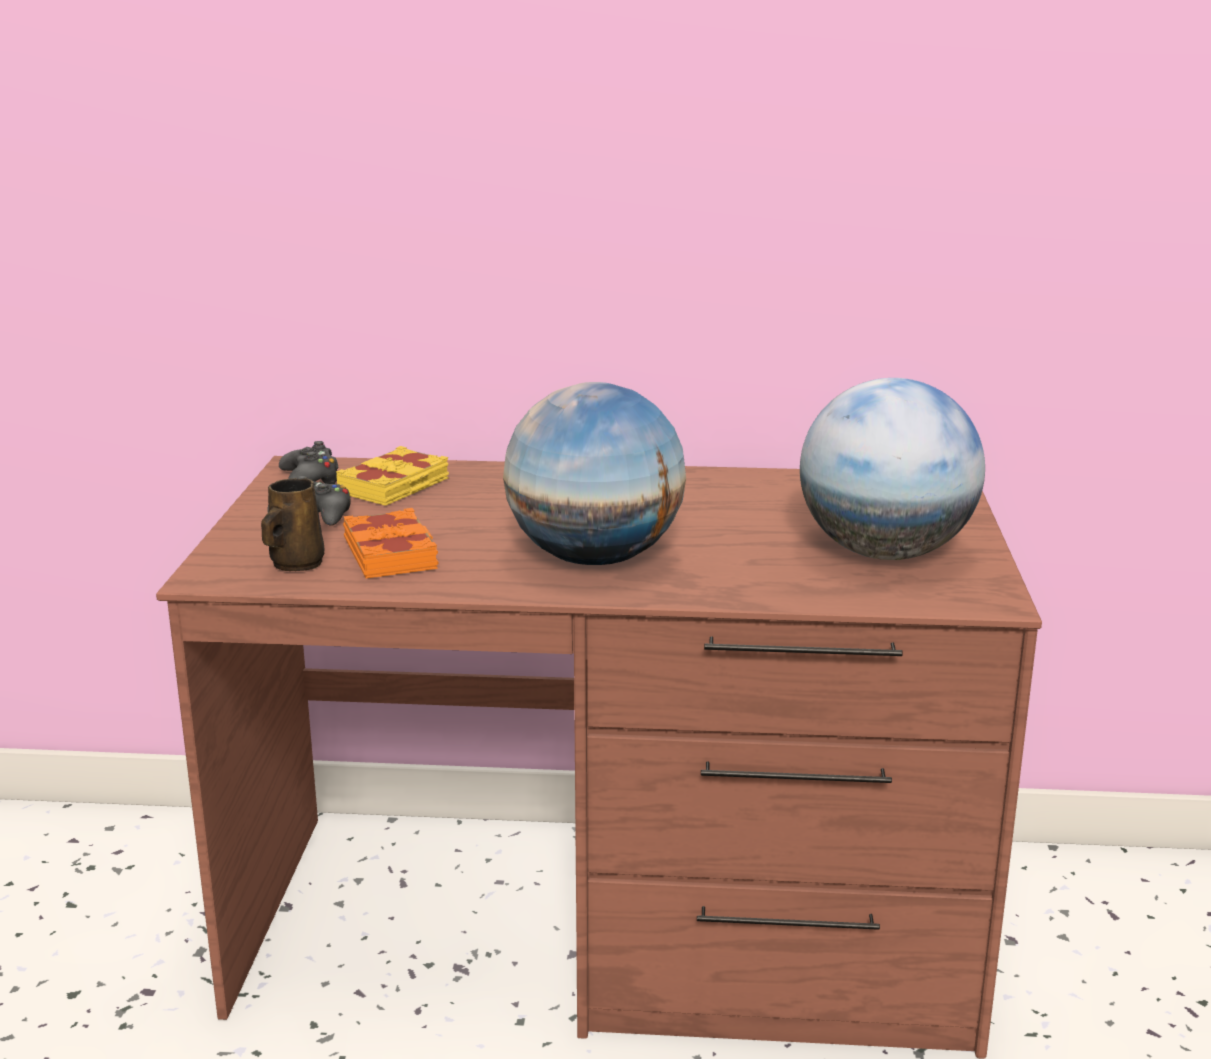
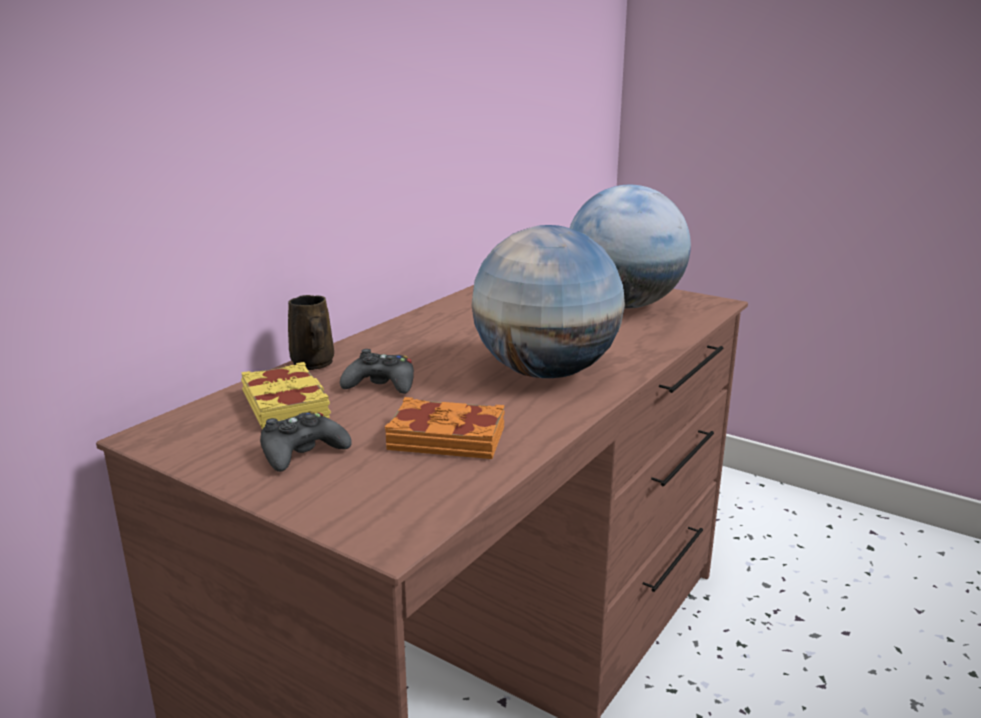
camera: 60 degrees left, 0 degrees up
(295, 564) = (417, 485): brown mug -> brown mug (313, 364)
(310, 479) = (201, 436): black game controller -> black game controller (381, 384)

